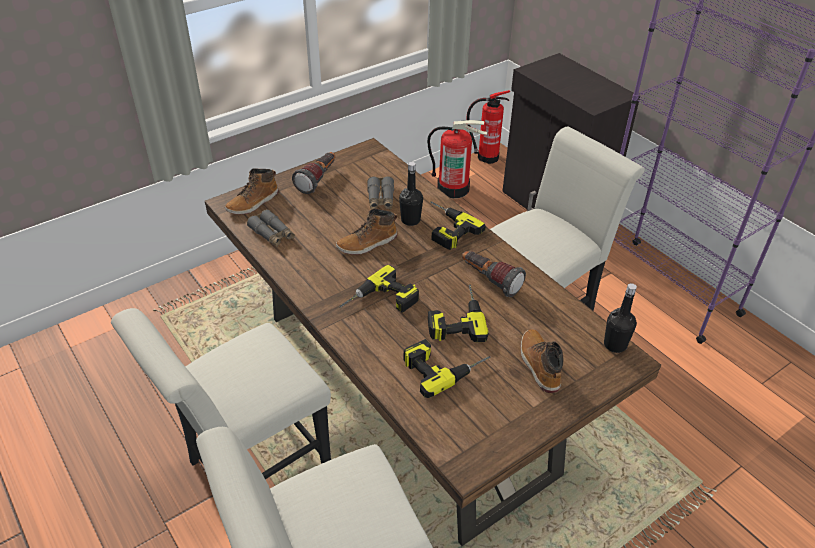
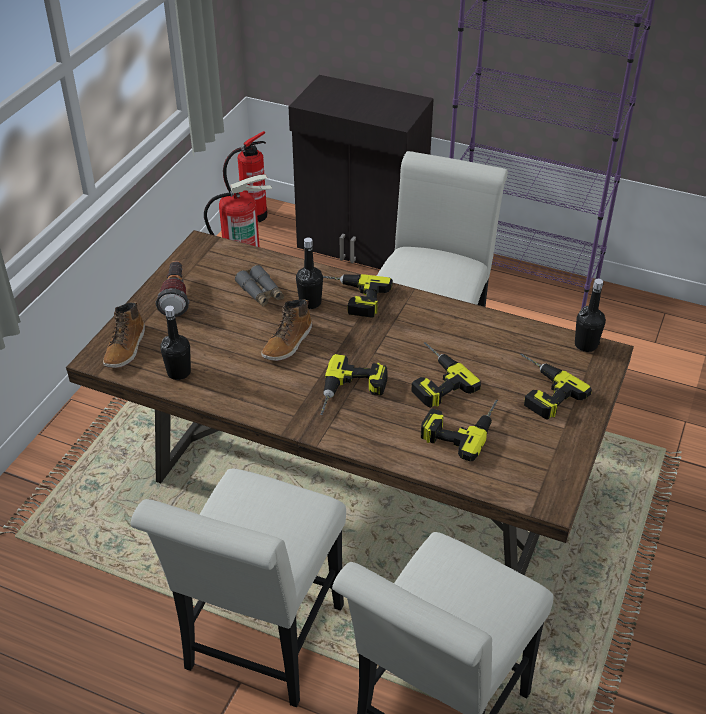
camera: 30 degrees left, 0 degrees up
(272, 234) = (179, 372): grey binoculars -> black bottle
(489, 281) = (435, 332): flashlight -> none
(539, 365) = (539, 390): boot -> power drill

